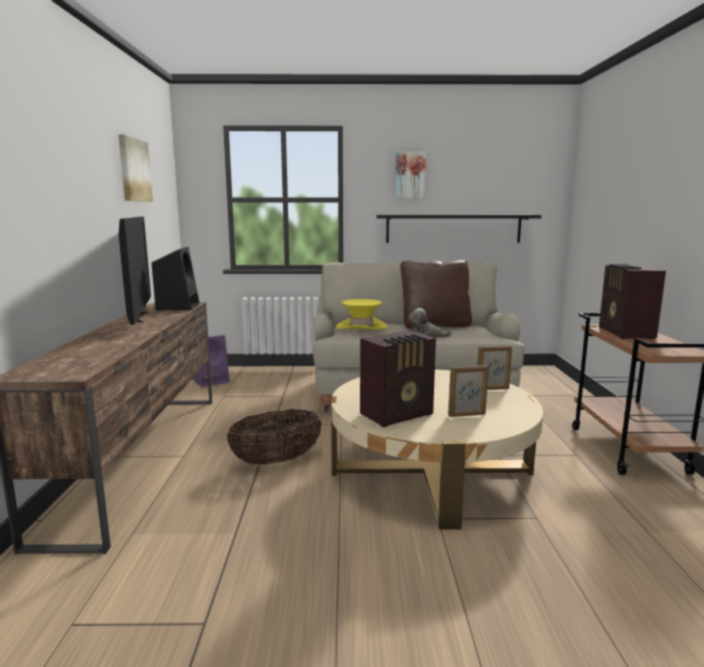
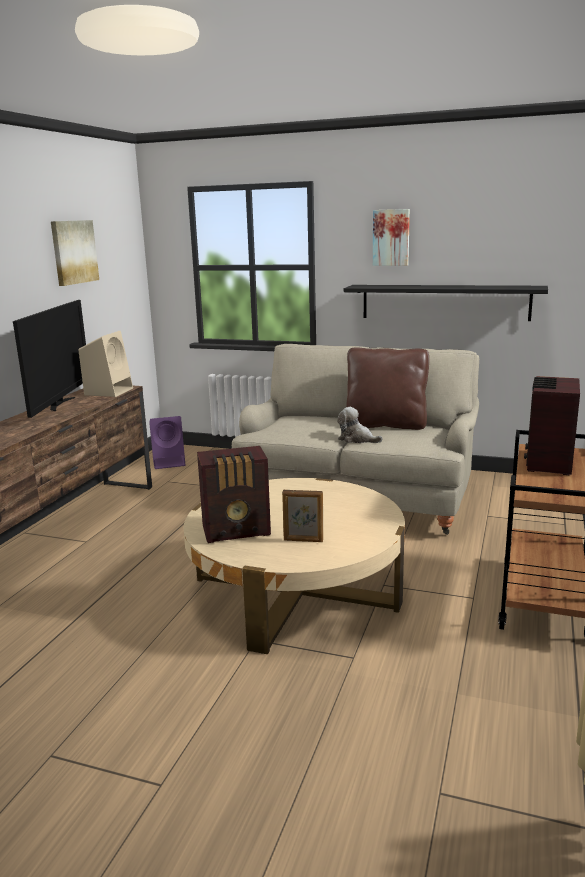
camera: 20 degrees right, 5 degrees up
(178, 306) = (109, 391): black speaker -> beige speaker
(276, 460) = (160, 558): basket -> none
(361, 327) = (296, 422): yellow hat -> none
(492, 389) = (370, 513): picture frame -> none

